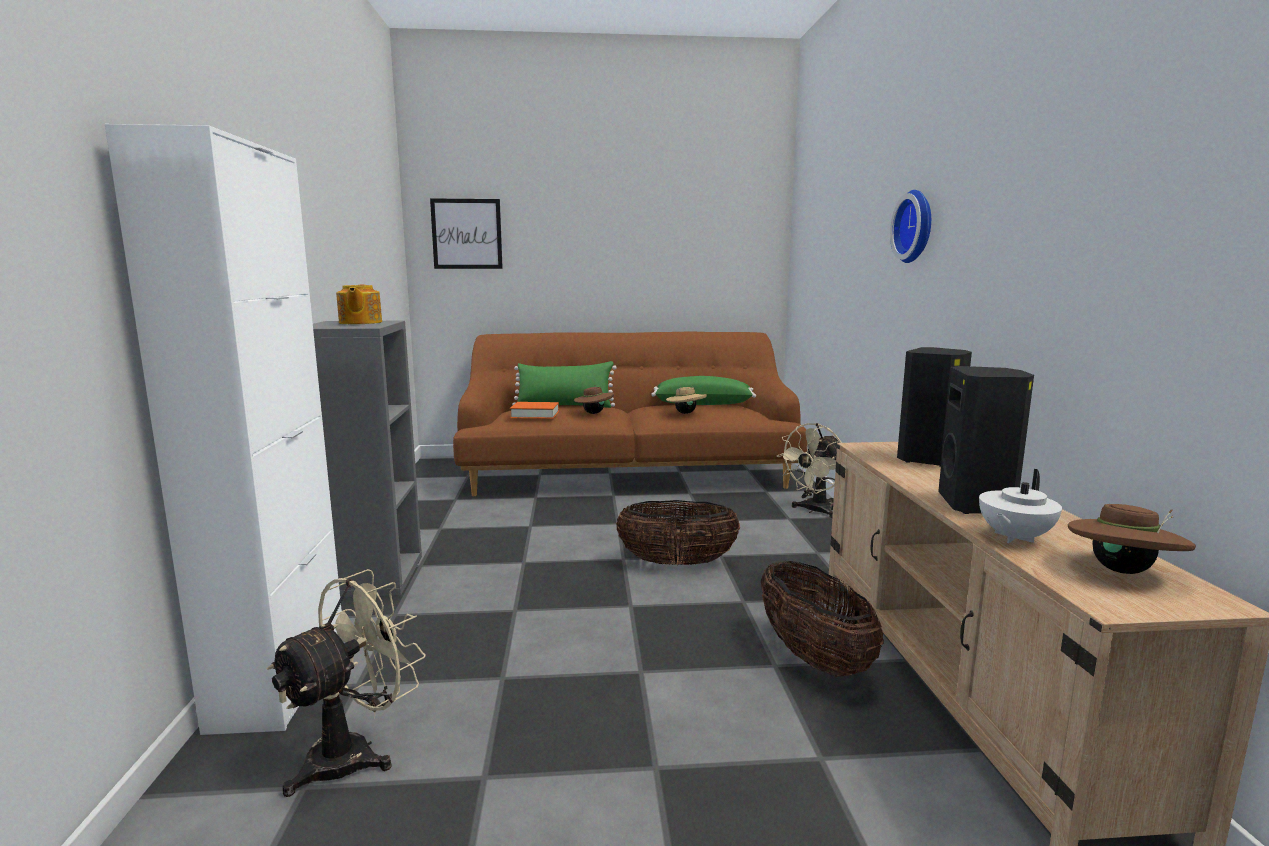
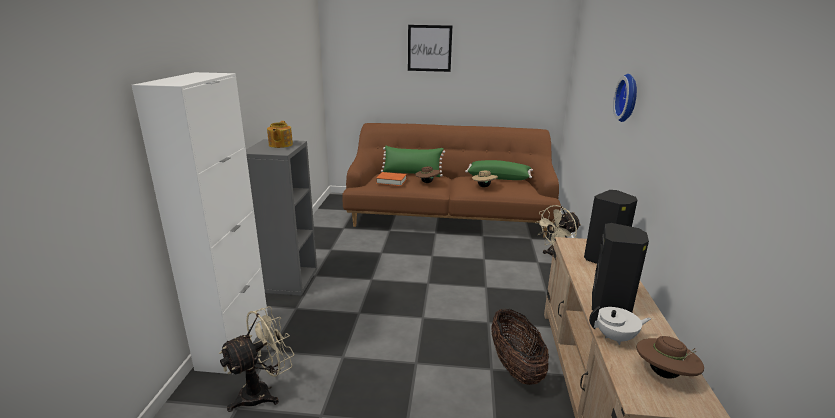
camera: 10 degrees right, 10 degrees up
(467, 234) = (359, 59): picture -> picture (429, 48)
(677, 563) = (458, 289): basket -> none
(1013, 538) = (615, 337): white teapot -> white teapot turned 150 degrees counterclockwise

